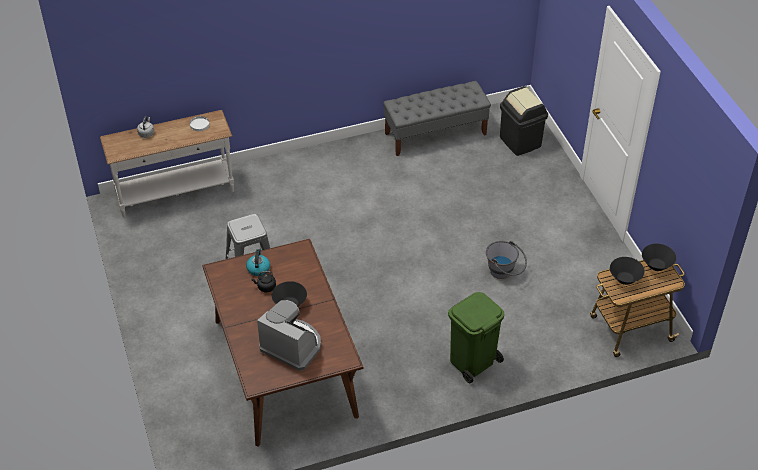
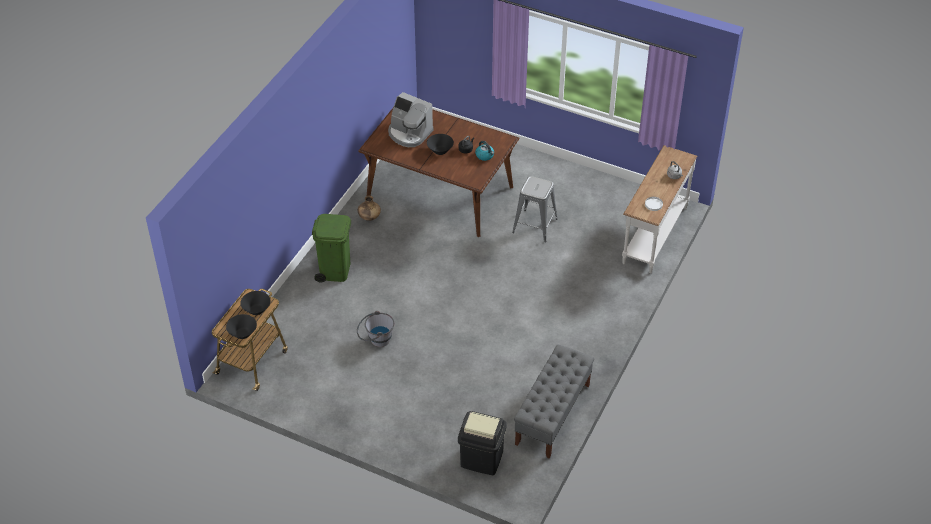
camera: 135 degrees right, 0 degrees up
(292, 346) = (409, 133): coffee machine -> coffee machine turned 45 degrees clockwise
(380, 393) = (369, 217): none -> brown vase

